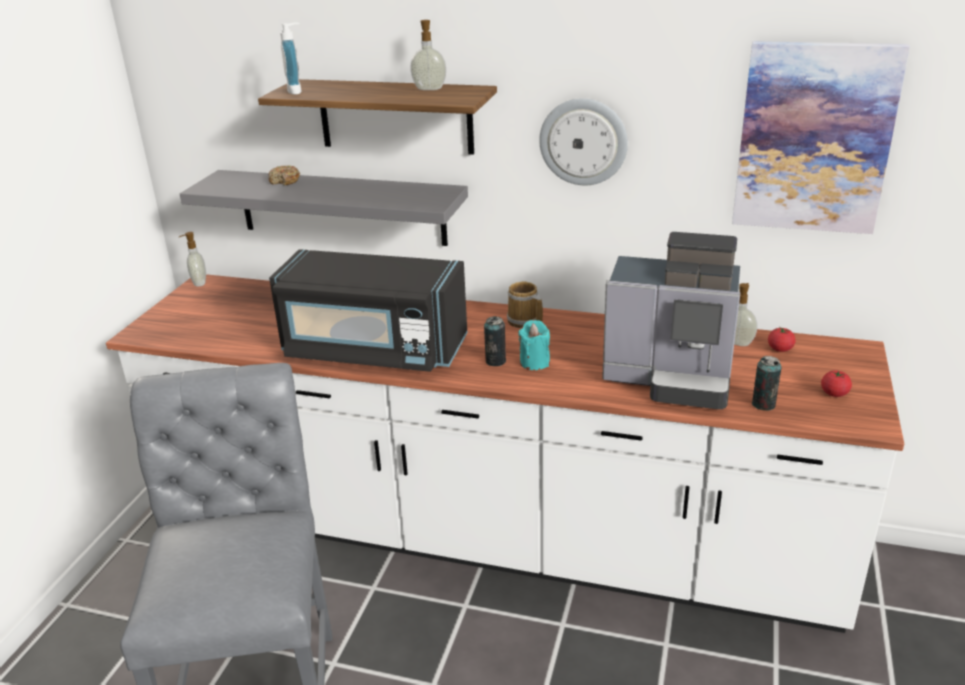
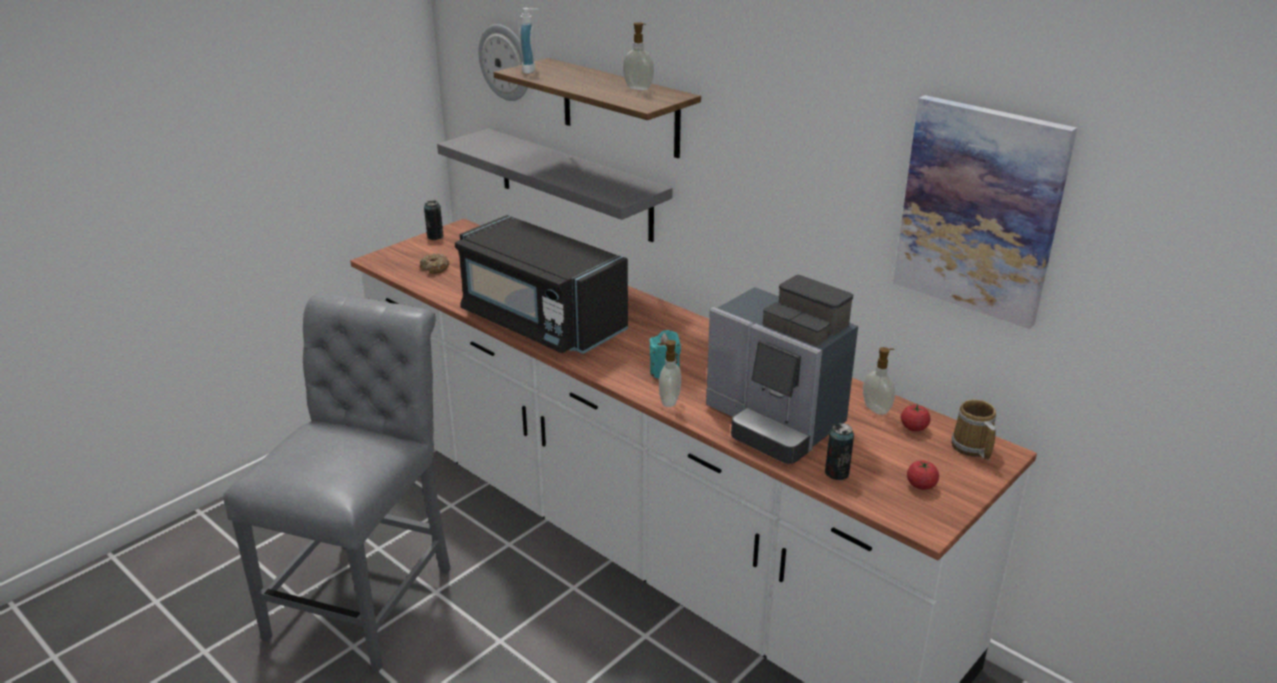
camera: 25 degrees right, 0 degrees up
(198, 283) = (458, 227): soap dispenser -> soap dispenser (668, 401)
(285, 181) = (527, 150): donut -> donut (435, 268)
(495, 361) = (632, 361): can -> can (435, 236)
(524, 322) = (692, 333): mug -> mug (971, 448)
(583, 141) = (770, 166): wall clock -> wall clock (506, 62)

